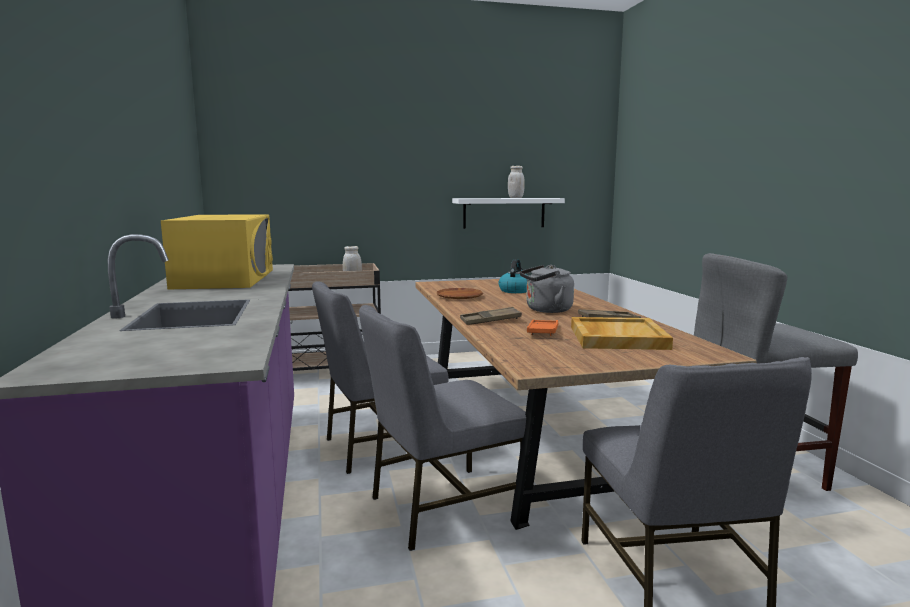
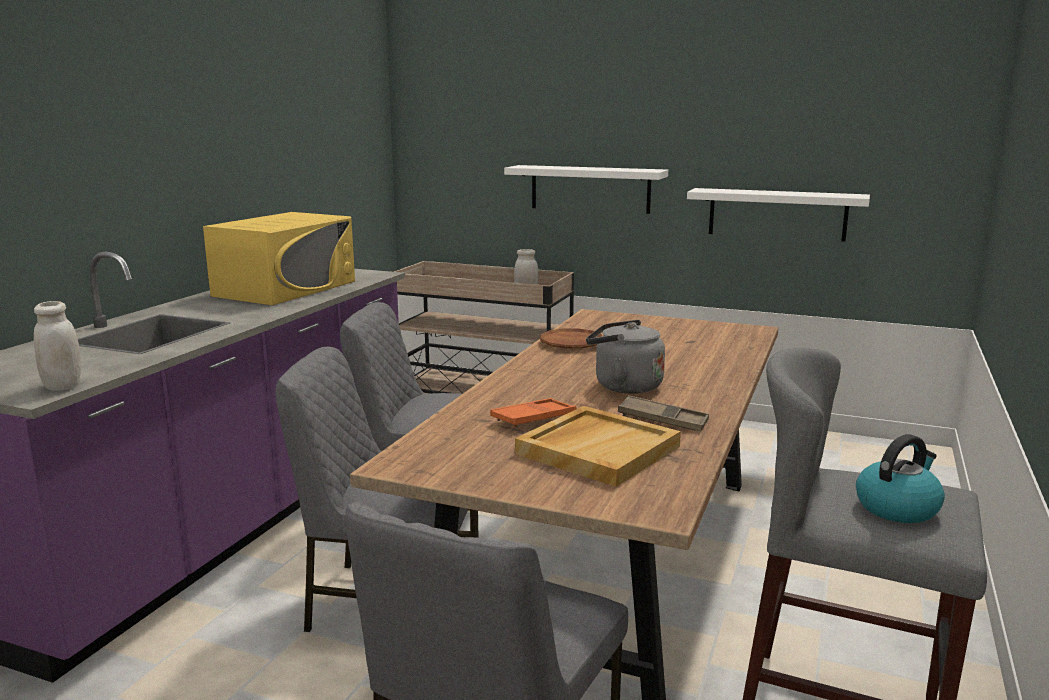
camera: 35 degrees right, 5 degrees up
(378, 202) = (590, 189): none -> white shelf
(490, 320) = (516, 388): brown tray -> none
(515, 198) = (788, 193): white jar -> white jar (63, 386)
(515, 290) = (667, 345): kettle -> kettle (897, 507)

